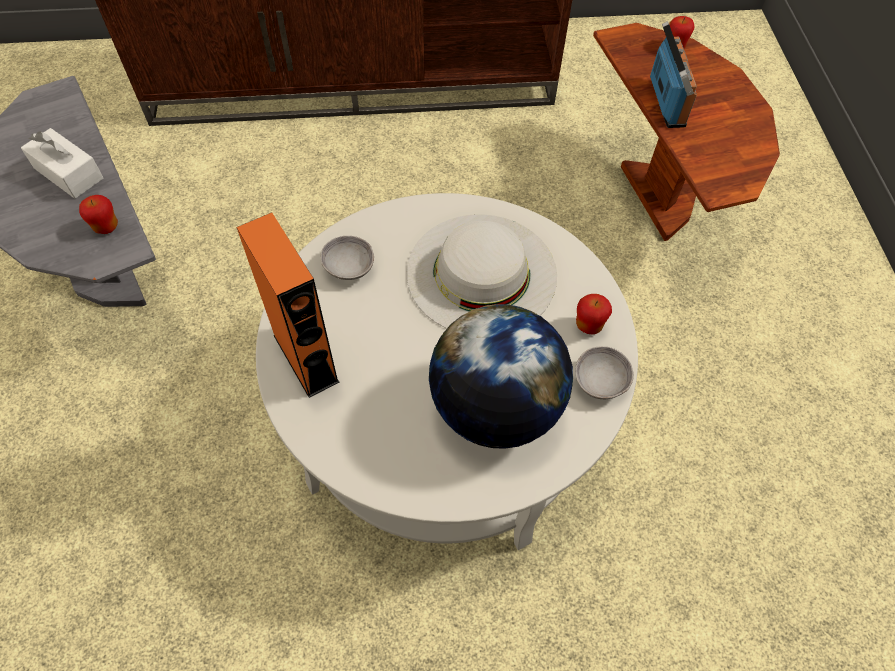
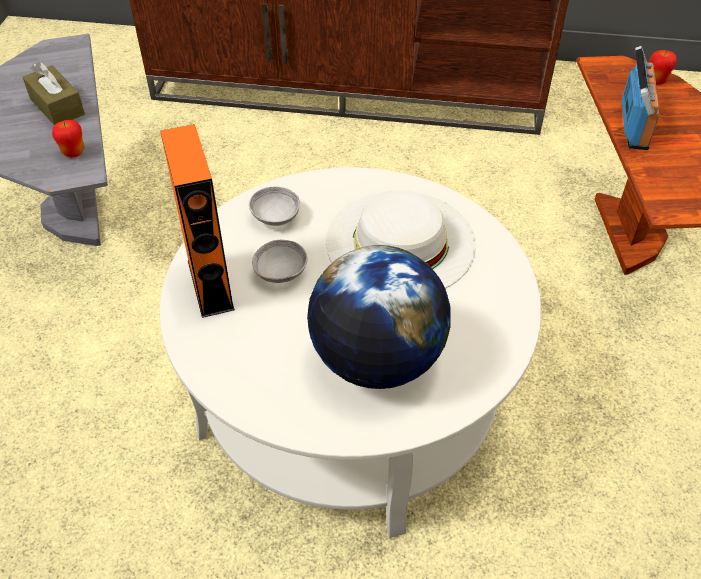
camera: 15 degrees right, 10 degrees down
(68, 173) = (57, 106): white tissue box -> brown tissue box
(588, 326) = (493, 305): apple -> none
(600, 381) = (490, 356): grey bowl -> grey bowl (281, 272)

